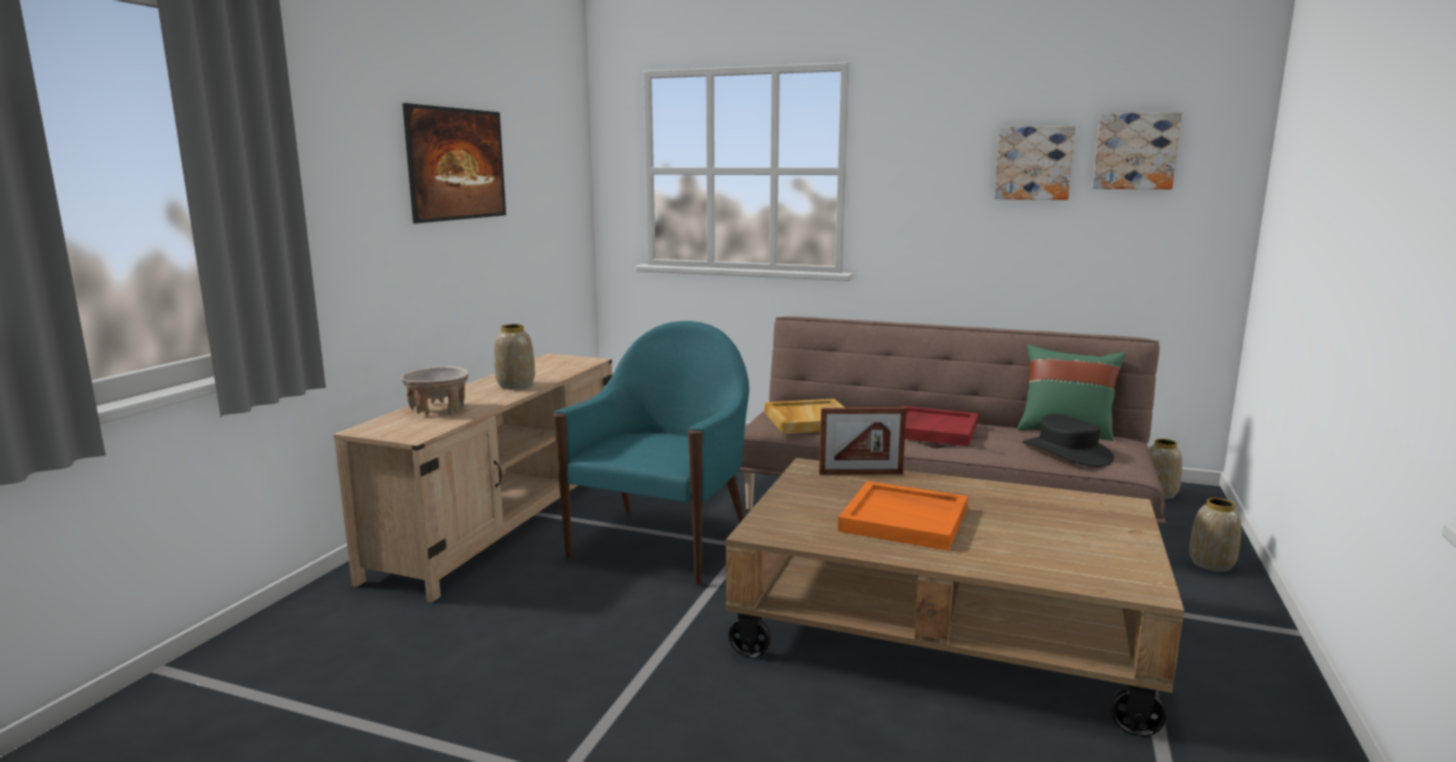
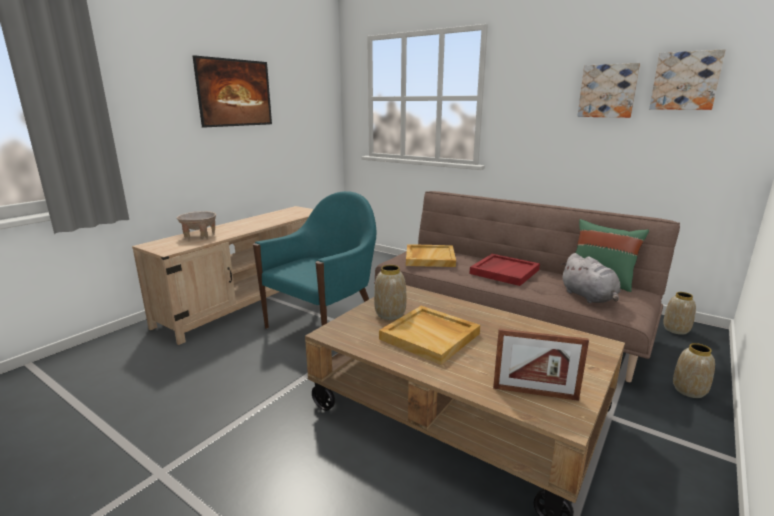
camera: 15 degrees right, 5 degrees up
(515, 385) = (255, 224): vase -> vase (389, 314)
(860, 473) = (429, 298): picture frame -> picture frame (535, 393)
(905, 519) = (431, 336): orange tray -> beige tray
(1067, 452) = (589, 297): black hat -> grey plush toy

